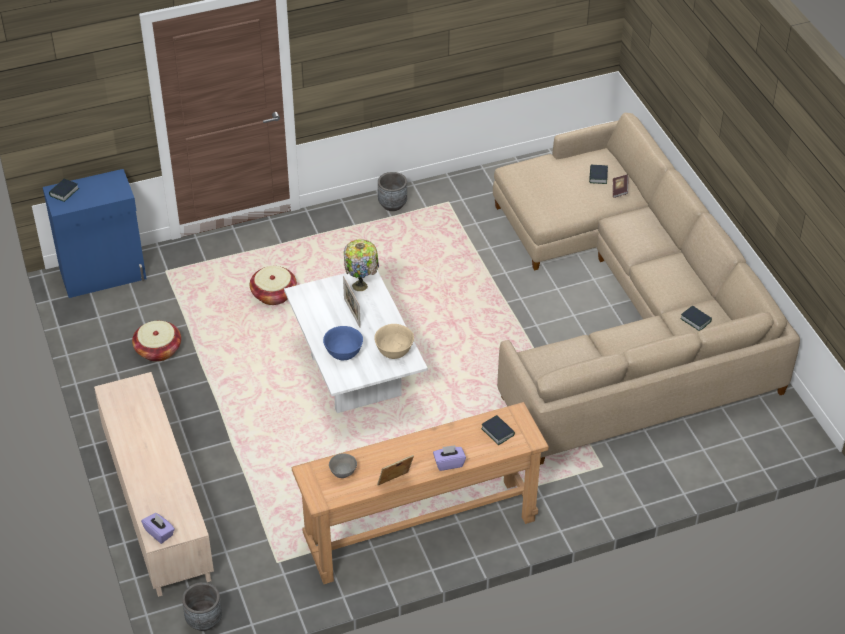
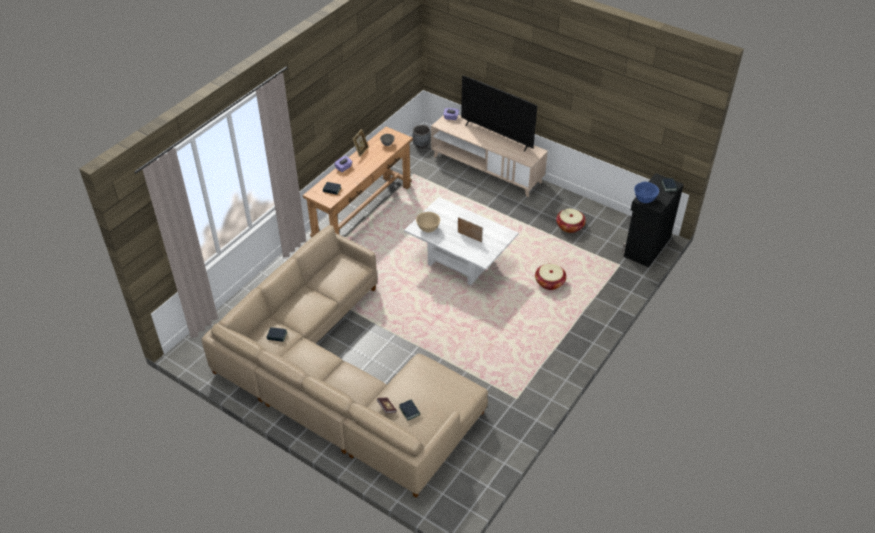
camera: 145 degrees right, 0 degrees up
(104, 275) = (646, 247): blue cabinet -> black cabinet
(132, 453) = (497, 136): none -> television
(343, 354) = (452, 216): blue bowl -> blue bowl (644, 199)
(361, 286) = (480, 253): table lamp -> none
(392, 204) = (548, 376): grey planter -> none

